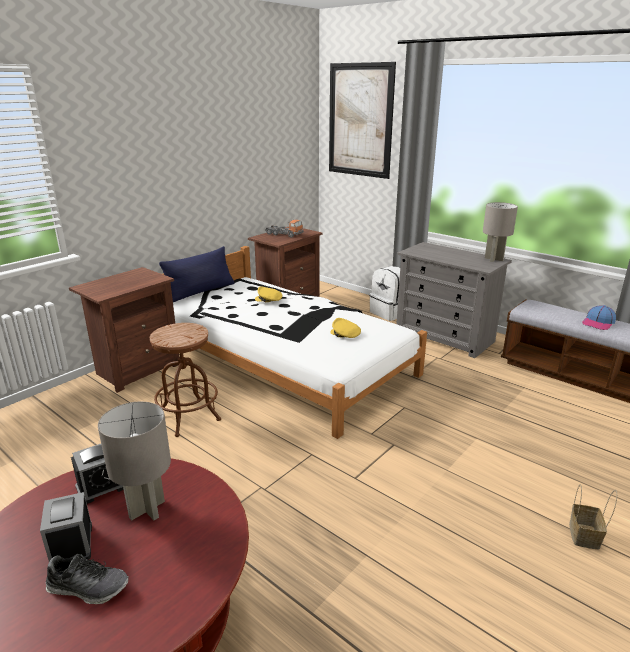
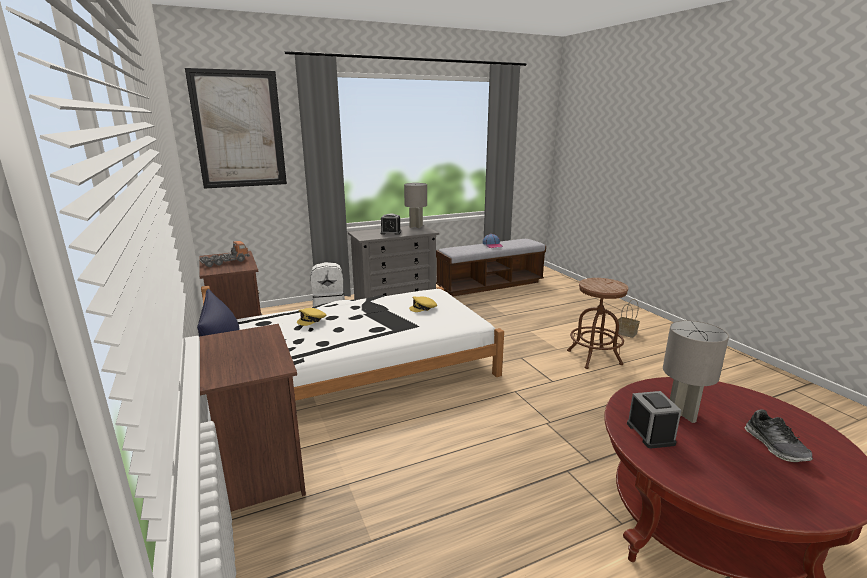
camera: 65 degrees left, 5 degrees down
(72, 545) = (730, 453): alarm clock -> alarm clock (390, 233)
(88, 587) = (775, 446): shoe -> shoe turned 135 degrees clockwise
(189, 417) = (412, 444): brown stool -> brown stool (594, 357)

